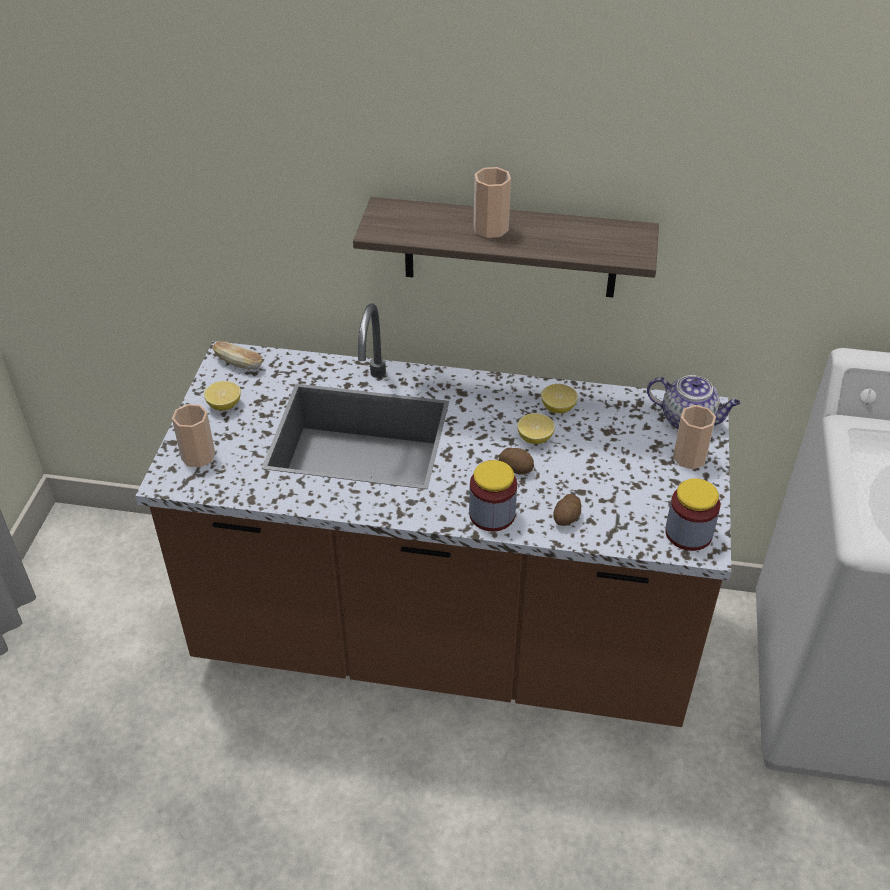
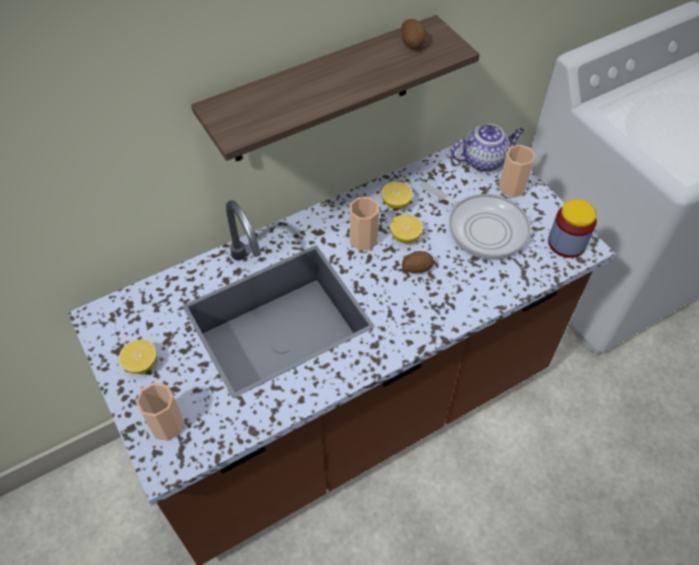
camera: 40 degrees left, 10 degrees up
(239, 363) = (114, 318): bread -> none
(491, 228) = (325, 82): cup -> cup (363, 239)
(492, 514) = (438, 315): jar -> none
(567, 518) = (487, 283): potato -> potato (413, 42)
(617, 473) = (482, 227): none -> frying pan

